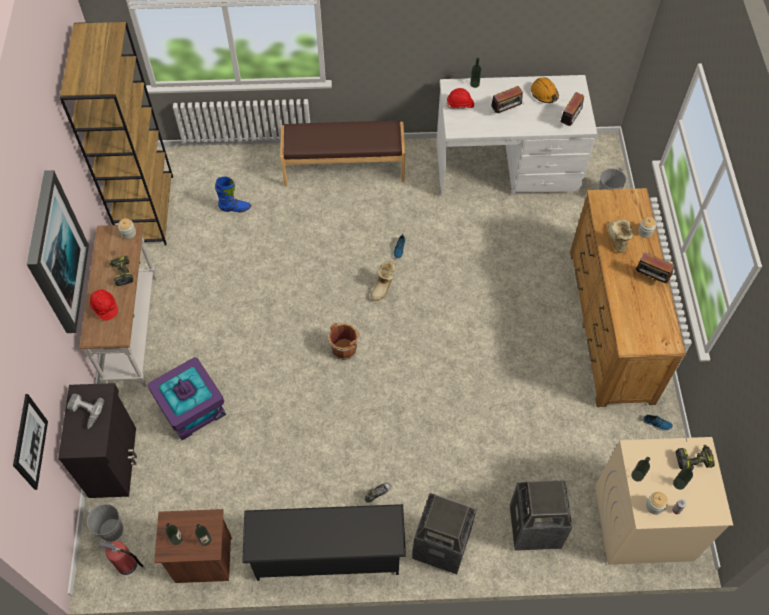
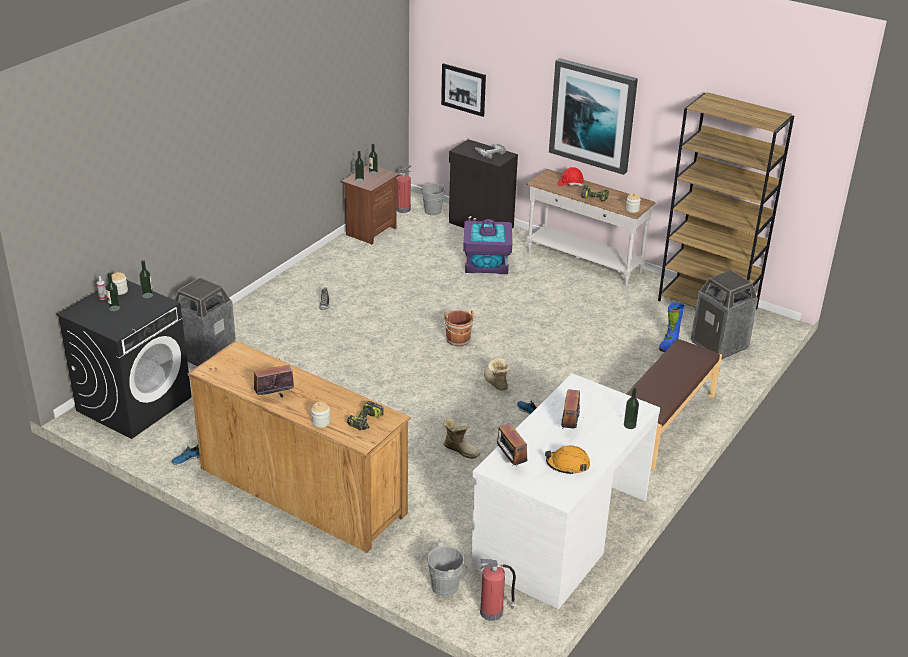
camera: 125 degrees right, 25 degrees down
(327, 554) = (312, 271): black shoe rack -> none
(441, 544) = (254, 313): trash can -> trash can (719, 345)
(460, 104) = (609, 402): red hard hat -> none
(601, 164) = (493, 612): none -> fire extinguisher
(616, 240) = (335, 400): boot -> boot (461, 449)
(643, 523) = (134, 403): beige washing machine -> black washing machine
(694, 459) = (117, 324): power drill -> power drill (366, 422)

